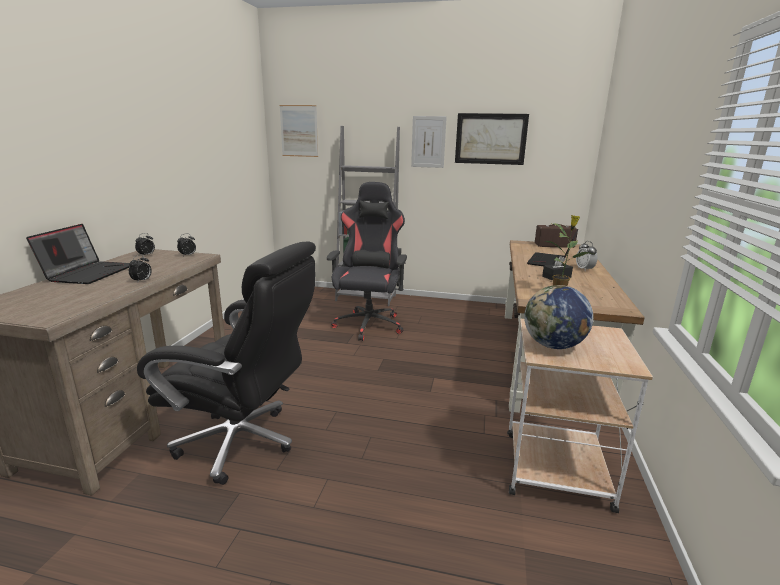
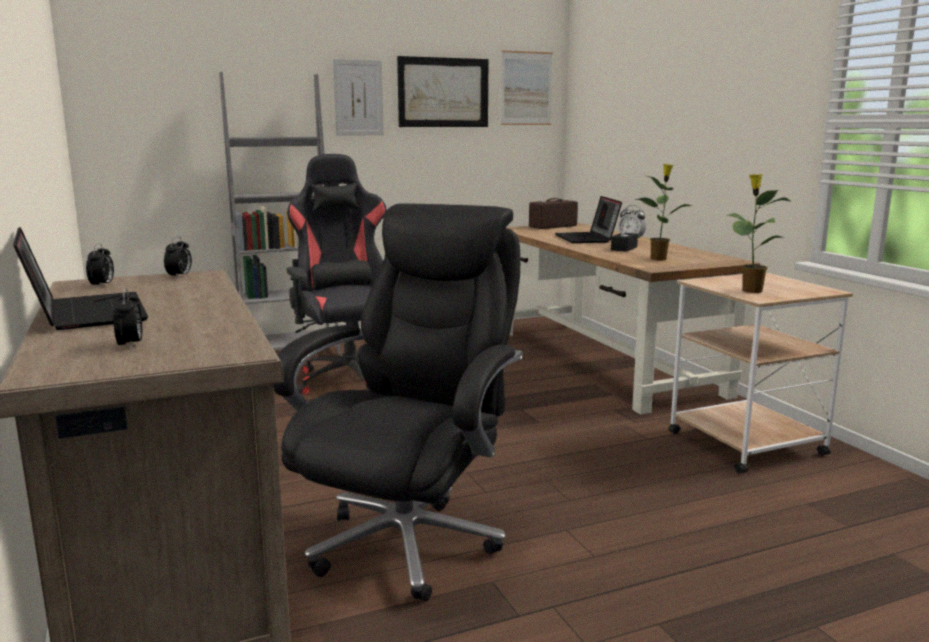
camera: 35 degrees left, 5 degrees down
(142, 281) = (222, 305): alarm clock -> alarm clock (130, 345)
(244, 444) = (410, 541): black office chair -> black office chair turned 45 degrees counterclockwise
(299, 131) = (132, 81): picture -> picture (526, 88)
(553, 346) = (750, 290): globe -> potted plant

